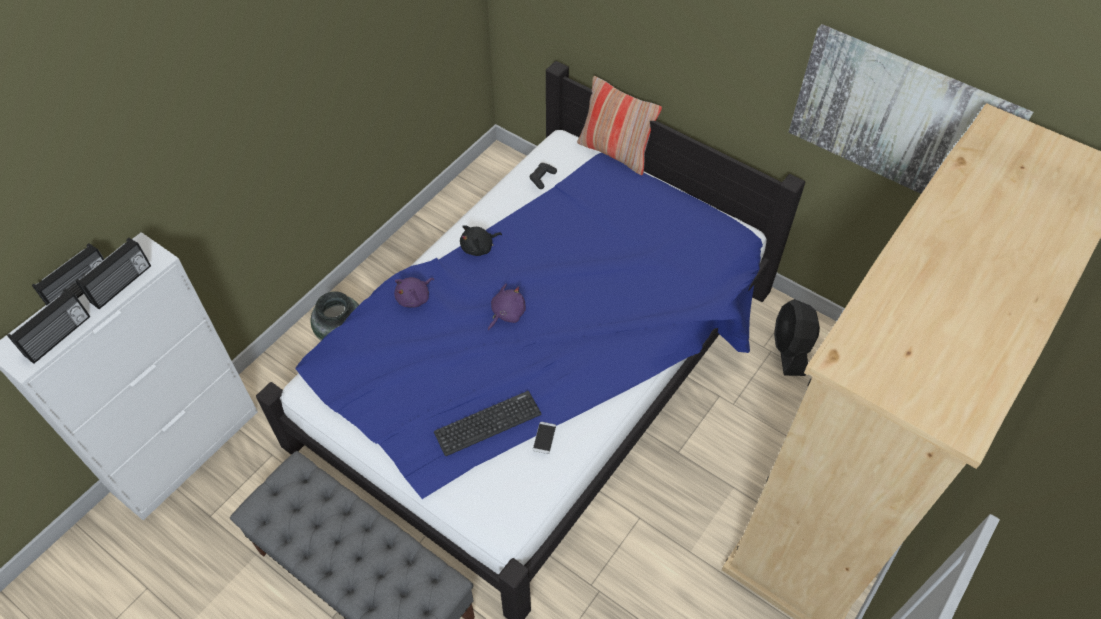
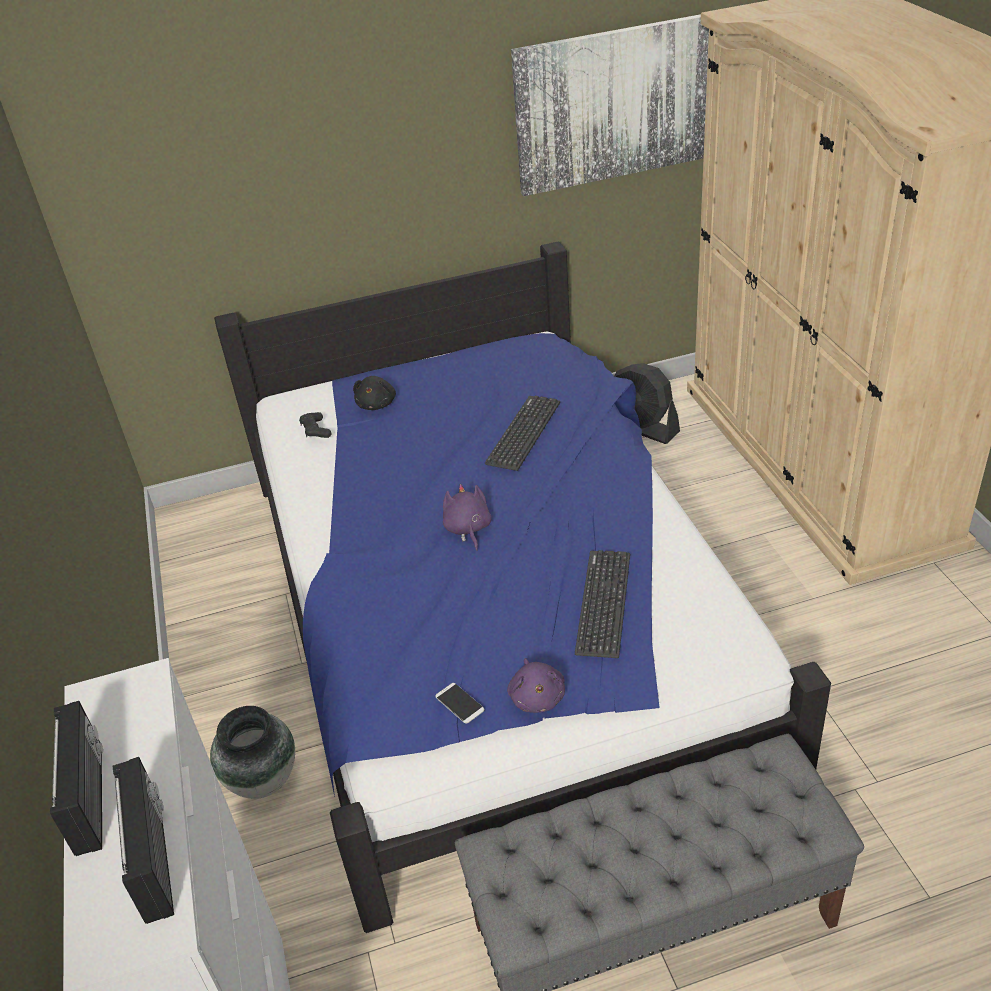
camera: 50 degrees left, 15 degrees down
(122, 285) = (143, 740): radio -> none
(415, 298) = (362, 597): purple plush toy -> purple plush toy (537, 697)
(479, 247) = (351, 515): black plush toy -> black plush toy (377, 404)
(544, 438) = (660, 567): phone -> phone (459, 703)
(615, 152) = (345, 372): pillow -> none
(621, 288) = (523, 433): none -> keyboard

